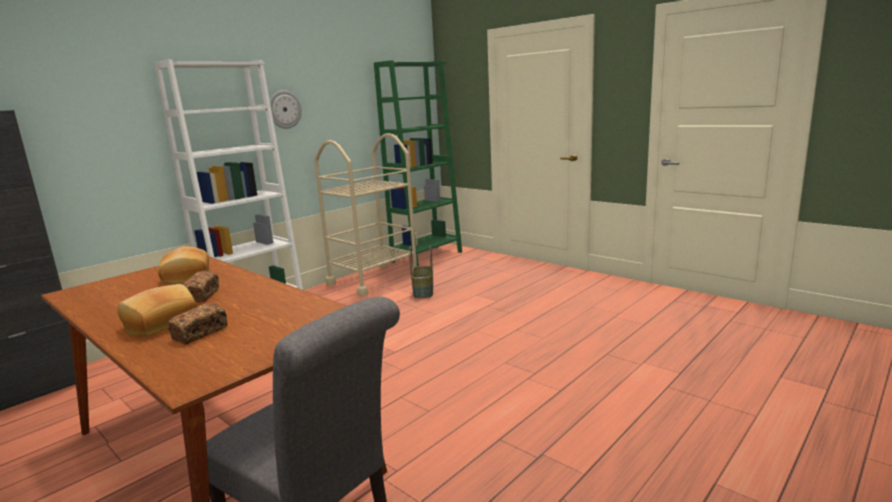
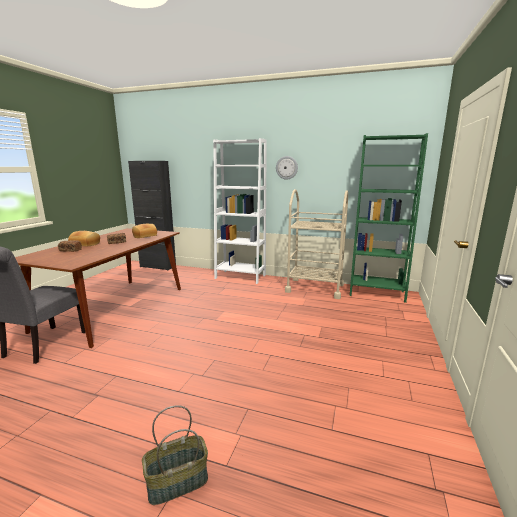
camera: 65 degrees right, 0 degrees up
(423, 292) = (310, 307): basket -> basket (177, 483)

